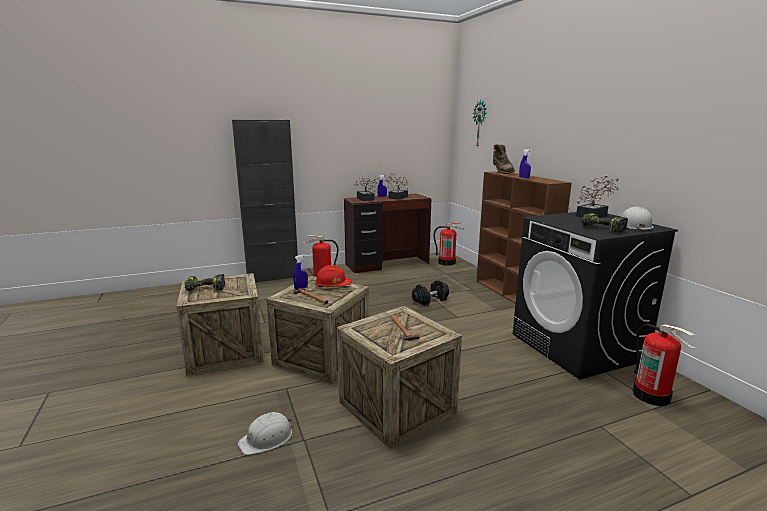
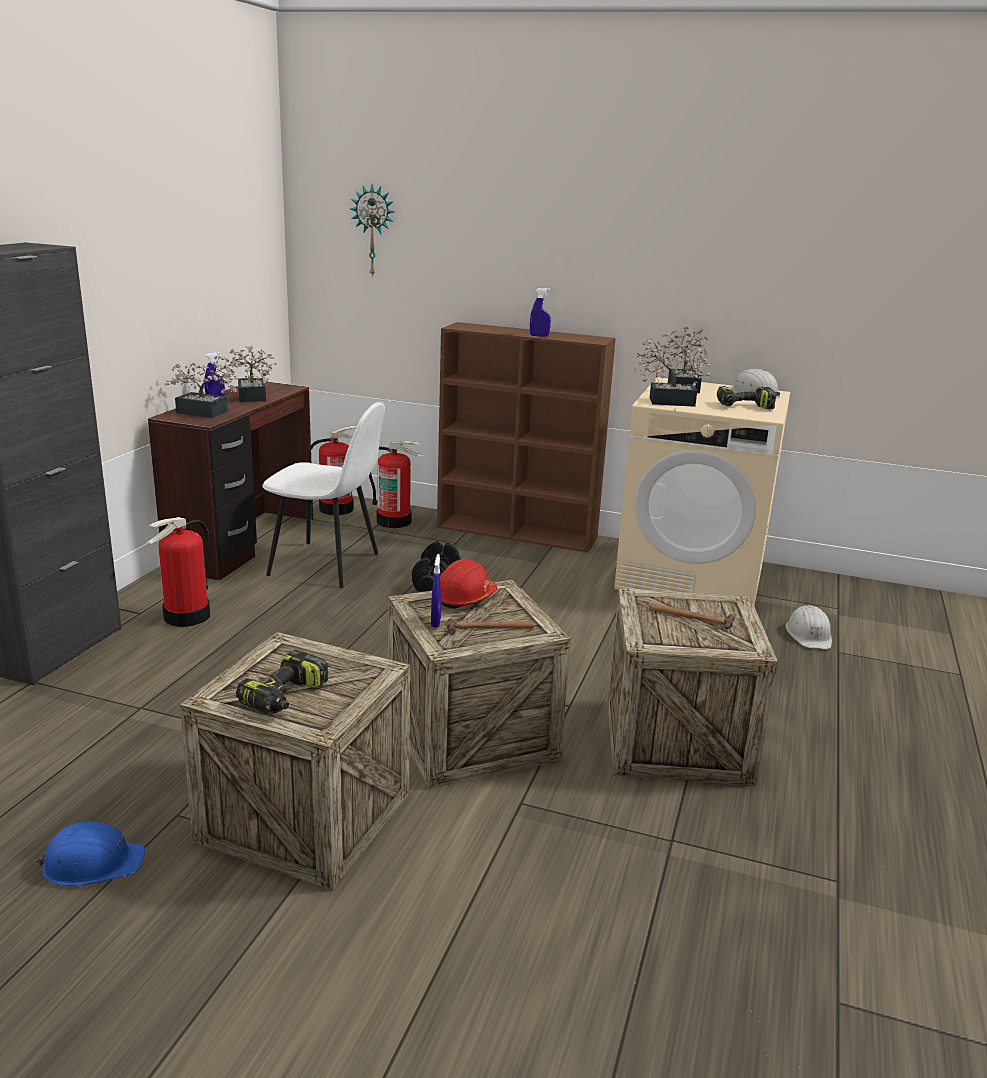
camera: 50 degrees left, 5 degrees up
(166, 333) = (92, 863): none -> blue hard hat
(267, 438) = (635, 870): white hard hat -> white hard hat (809, 635)
(400, 280) = (327, 565): none -> white chair
(501, 172) = (470, 326): brown boot -> none
(552, 218) = (665, 401): none -> potted plant
(577, 347) = (692, 576): black washing machine -> beige washing machine
(652, 395) = (819, 601): fire extinguisher -> fire extinguisher (394, 521)

